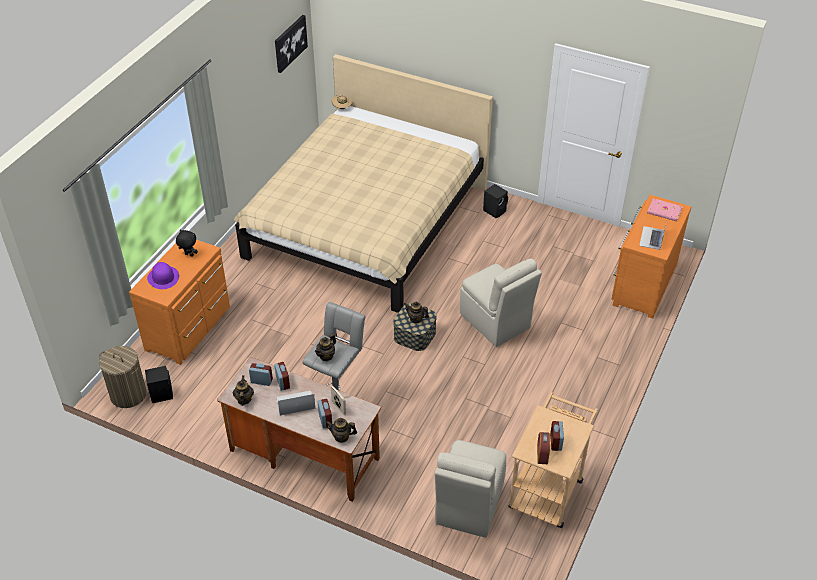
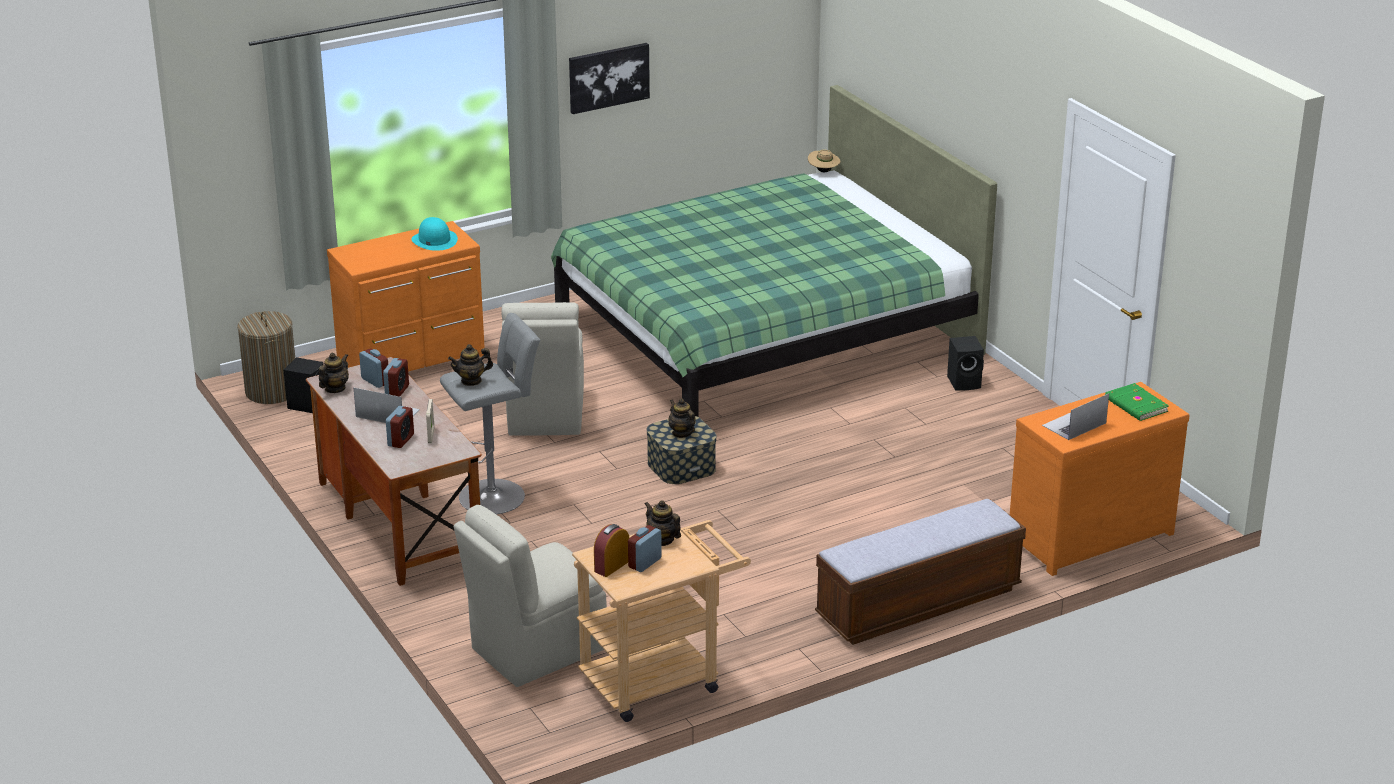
camera: 35 degrees right, 15 degrees down
(163, 277) = (380, 249): purple hat -> none
(188, 255) = (434, 240): black plush toy -> turquoise hat
(290, 43) = (760, 40): picture -> picture (608, 77)
(341, 437) = (399, 461): teapot -> teapot (662, 540)
(366, 222) = (764, 334): beige bed -> green bed
(496, 322) = (810, 494): beige chair -> beige chair (545, 414)
(614, 368) = (918, 603): none -> bench
(664, 212) = (1135, 405): pink book -> green book

